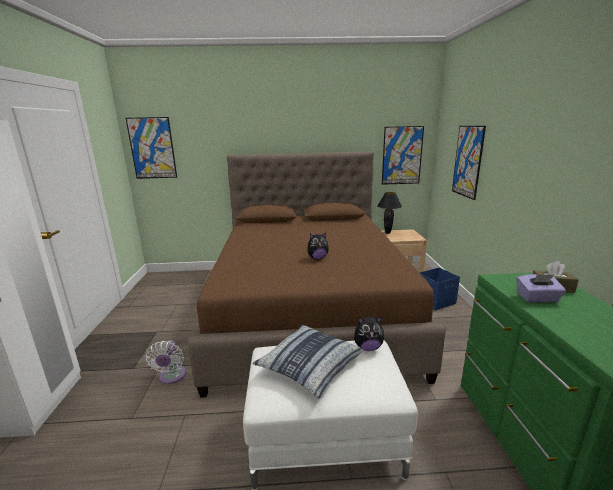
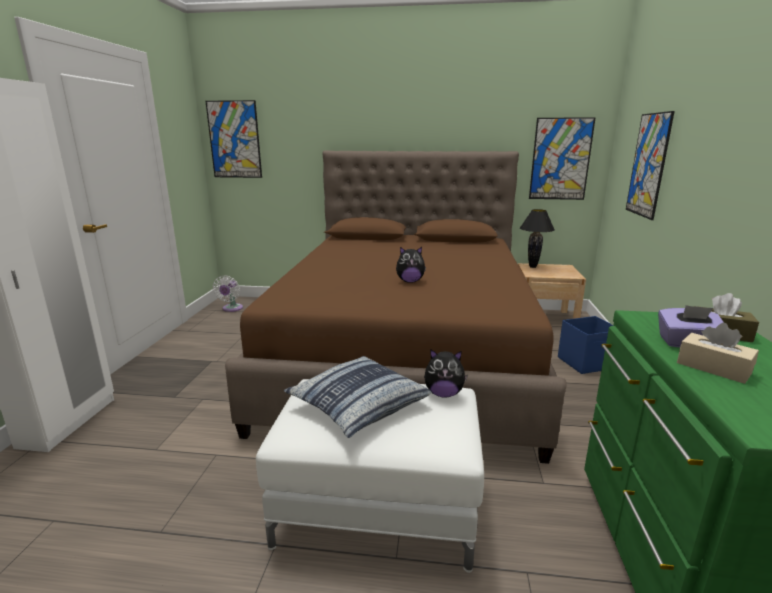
camera: 10 degrees right, 0 degrees up
(172, 377) = (214, 412): white fan -> white fan (231, 309)
(562, 317) = (713, 368): none -> beige tissue box

